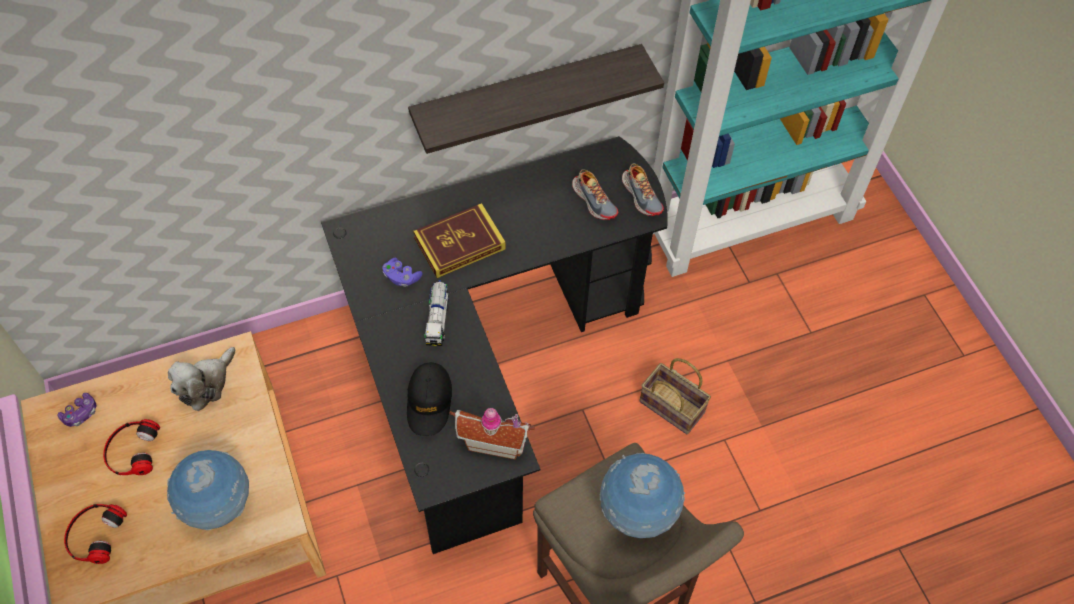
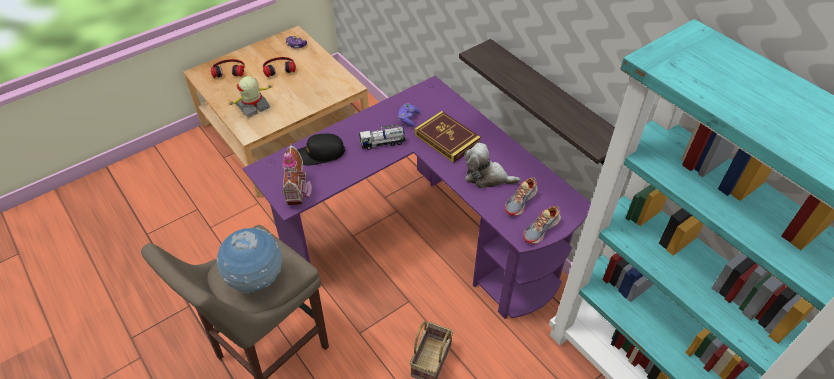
camera: 75 degrees right, 10 degrees down
(205, 384) = (327, 81): plush toy -> plush toy (487, 177)
(218, 505) = (253, 107): globe -> toy robot
(486, 363) = (424, 236): black desk -> purple desk

